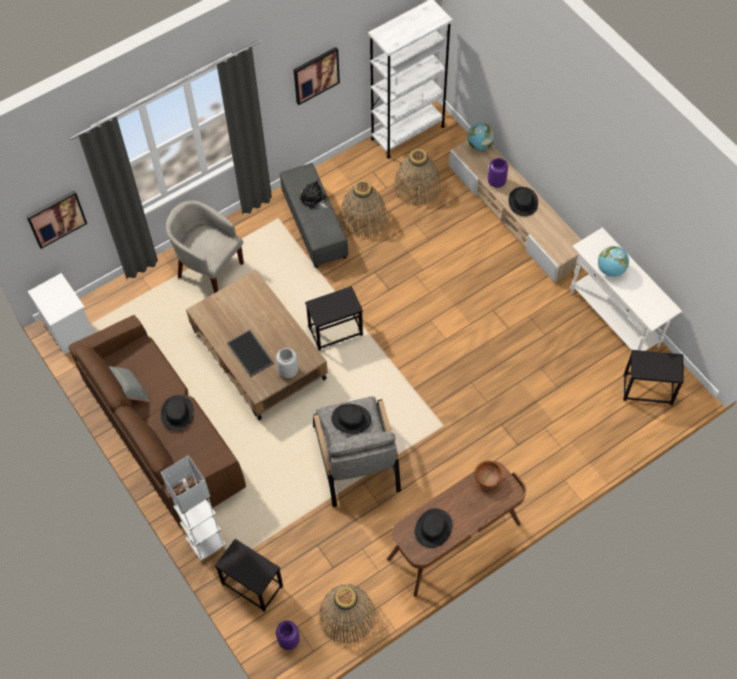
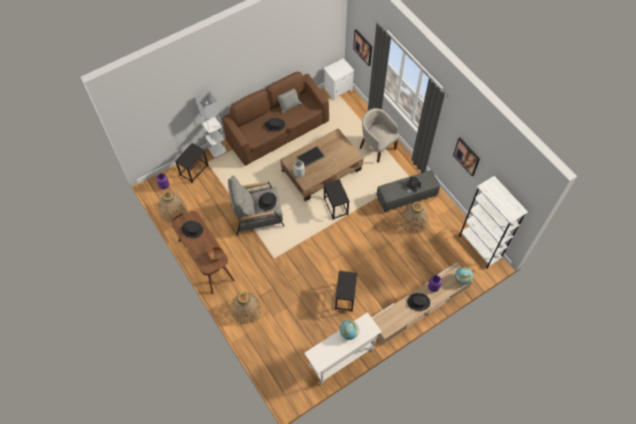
camera: 90 degrees right, 0 degrees up
(208, 267) = (377, 147): beige armchair -> beige armchair turned 75 degrees counterclockwise
(417, 186) = (438, 251): basket -> basket (246, 309)
(647, 390) = (291, 373): black side table -> black side table (345, 297)

